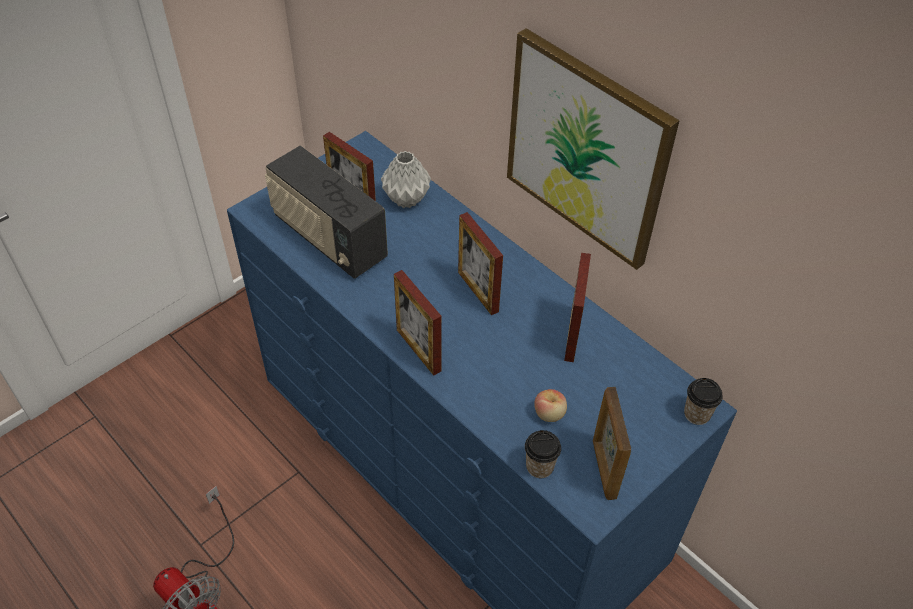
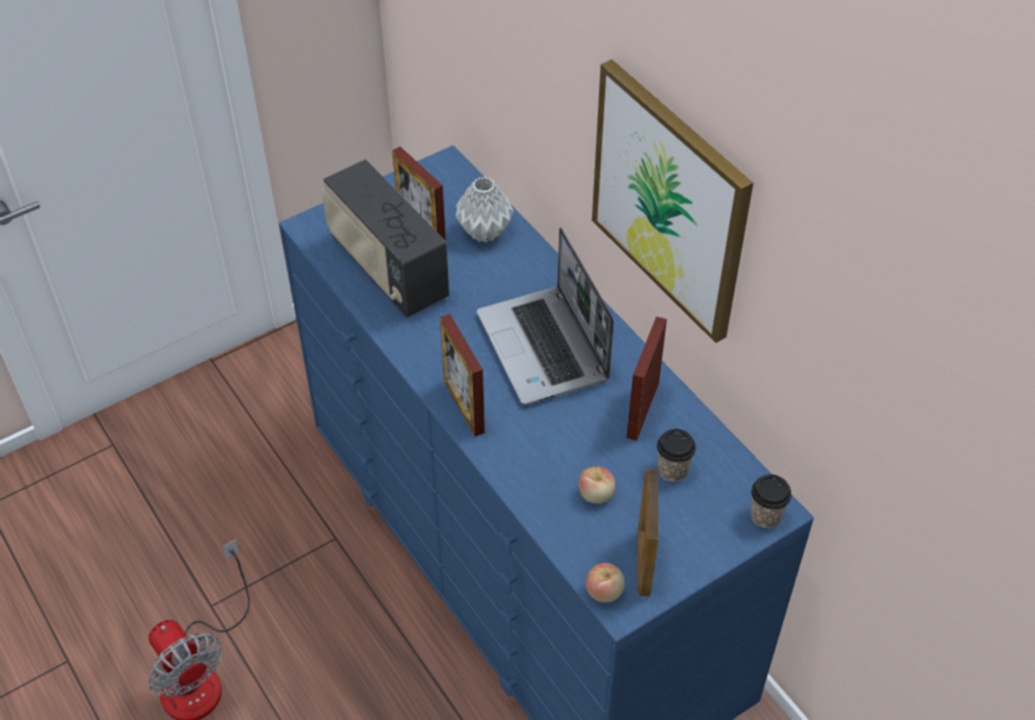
camera: 10 degrees right, 0 degrees up
(478, 292) = (545, 348): picture frame -> laptop
(539, 466) = (572, 550): cup -> cup (672, 470)
(576, 500) = (604, 591): none -> apple

